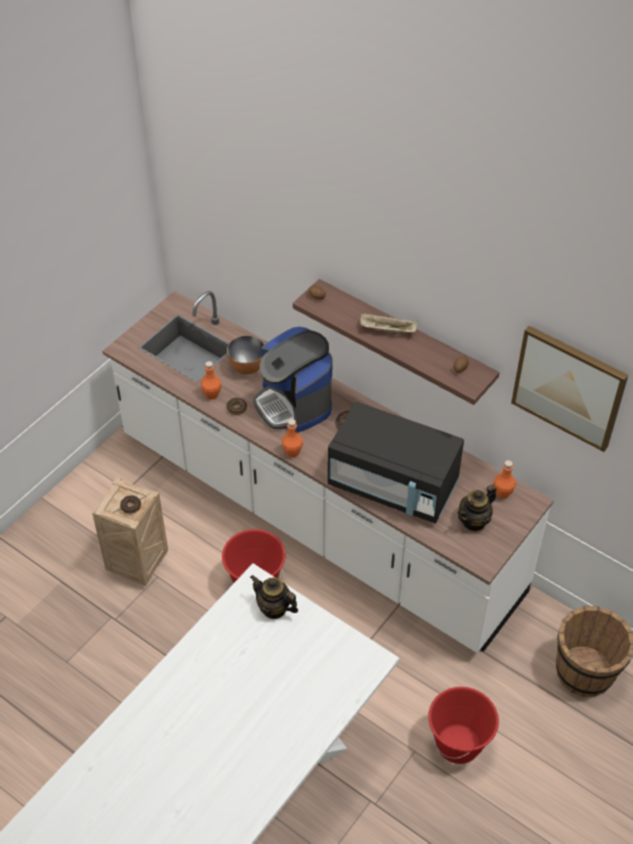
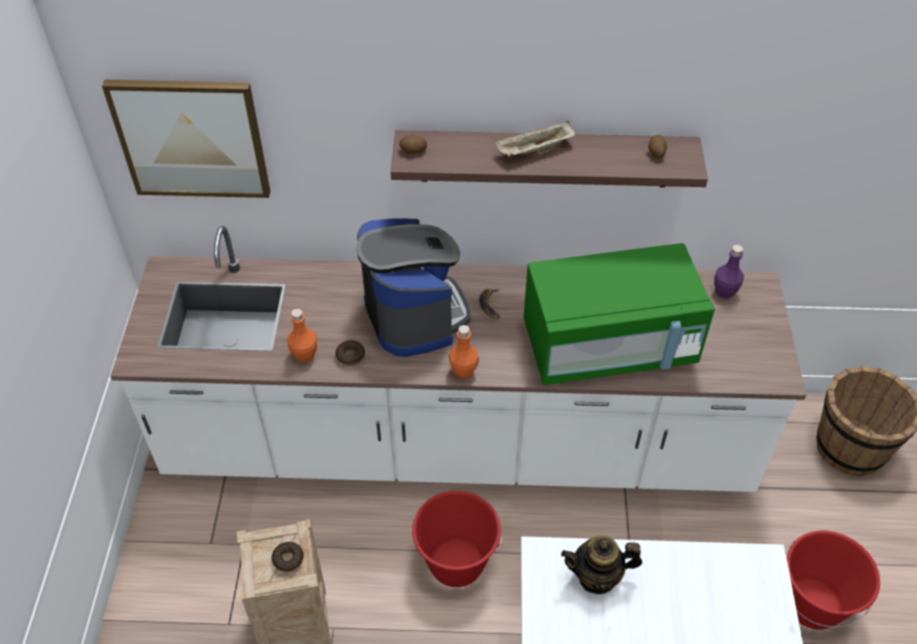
camera: 35 degrees left, 0 degrees up
(247, 367) = (321, 301): bowl -> none
(294, 404) = (414, 315): coffee machine -> coffee machine turned 135 degrees counterclockwise
(393, 485) = (609, 346): black microwave -> green microwave
(474, 521) = (727, 337): teapot -> none
(502, 493) = (724, 292): orange bottle -> purple bottle
(568, 387) = (810, 109): picture -> picture (191, 138)

